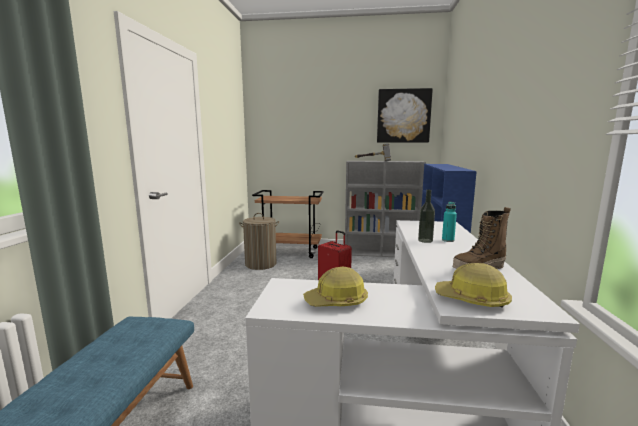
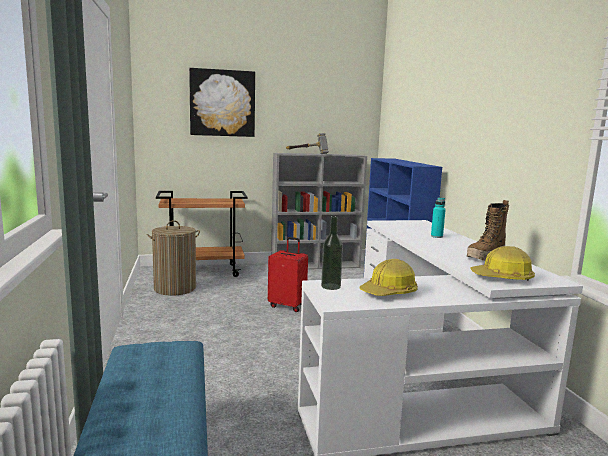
camera: 20 degrees left, 0 degrees up
(403, 116) = (338, 101): picture -> picture (222, 103)
(425, 240) = (417, 238): bottle -> bottle (330, 286)

